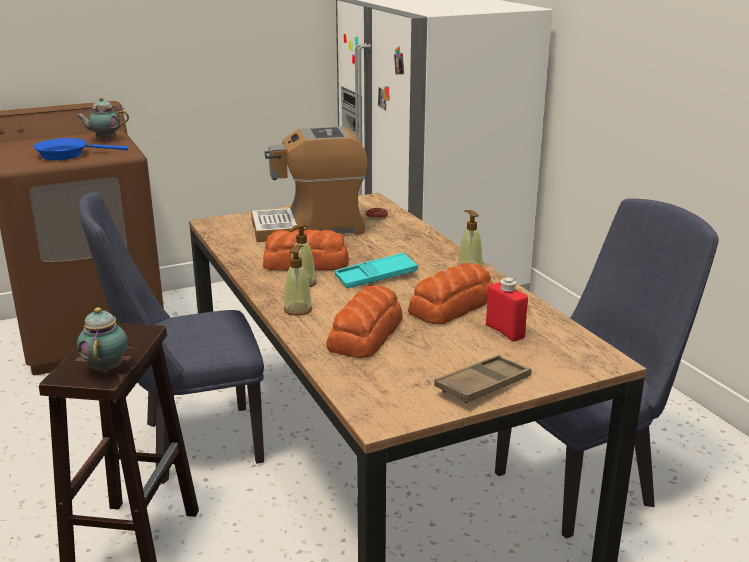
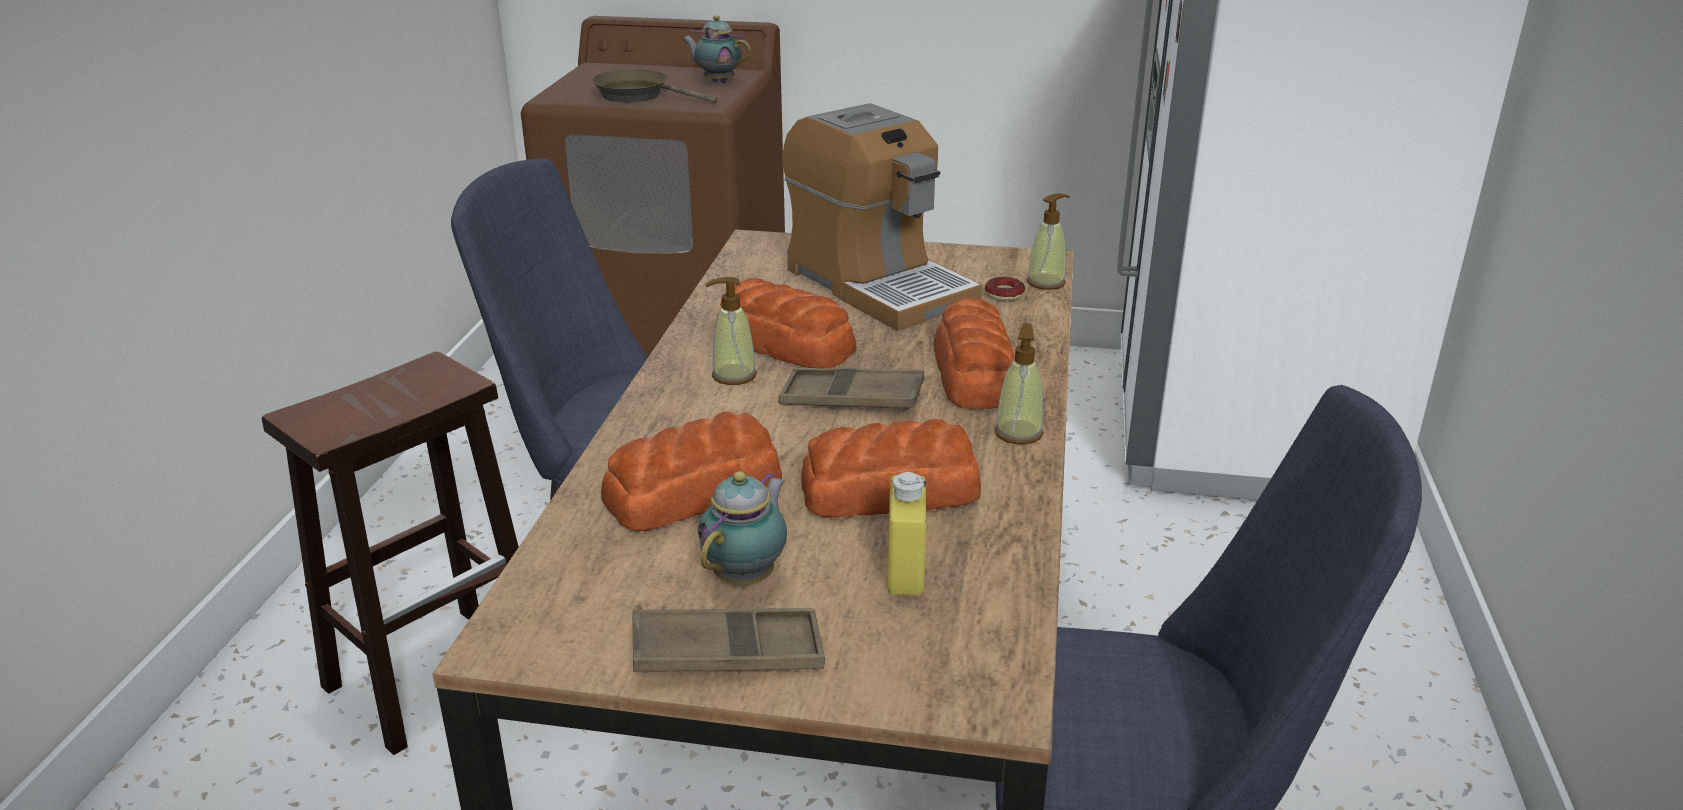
camera: 35 degrees right, 5 degrees up
(67, 154) = (638, 95): blue frying pan -> brown frying pan
(107, 368) = (351, 420): teapot -> teapot (747, 576)
(298, 309) = (665, 416): soap dispenser -> soap dispenser (1046, 282)
(310, 227) = (878, 285): coffee machine -> coffee machine turned 150 degrees counterclockwise
(376, 276) = (852, 398): turquoise tray -> brown tray
(415, 252) = (974, 374): none -> bread
(505, 331) = (905, 570): red bottle -> yellow bottle

